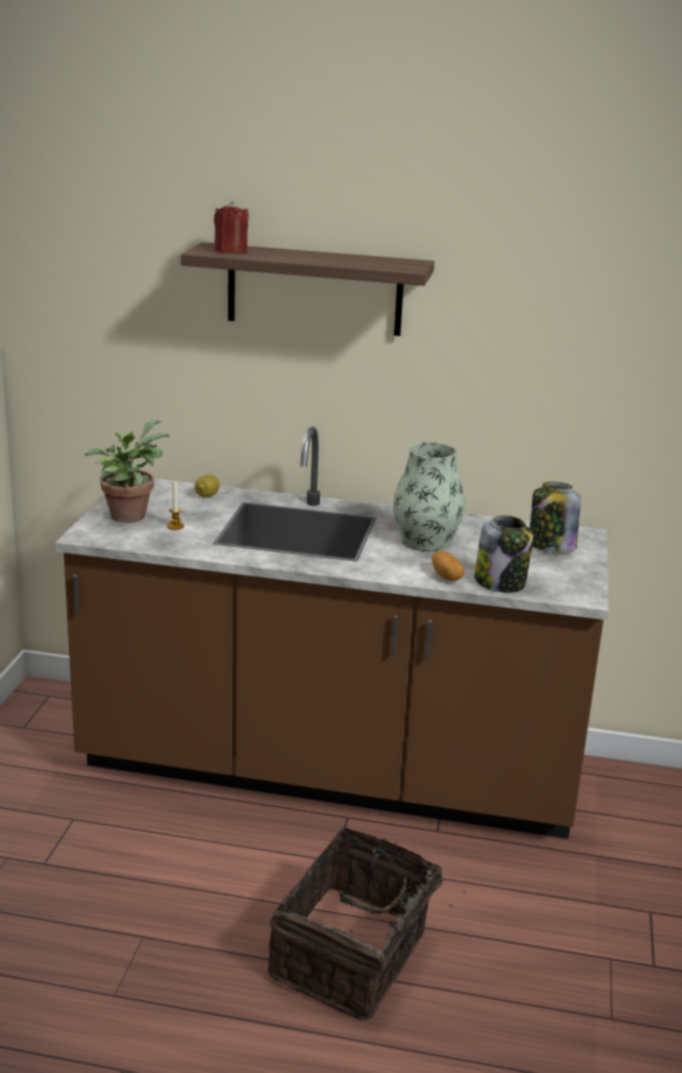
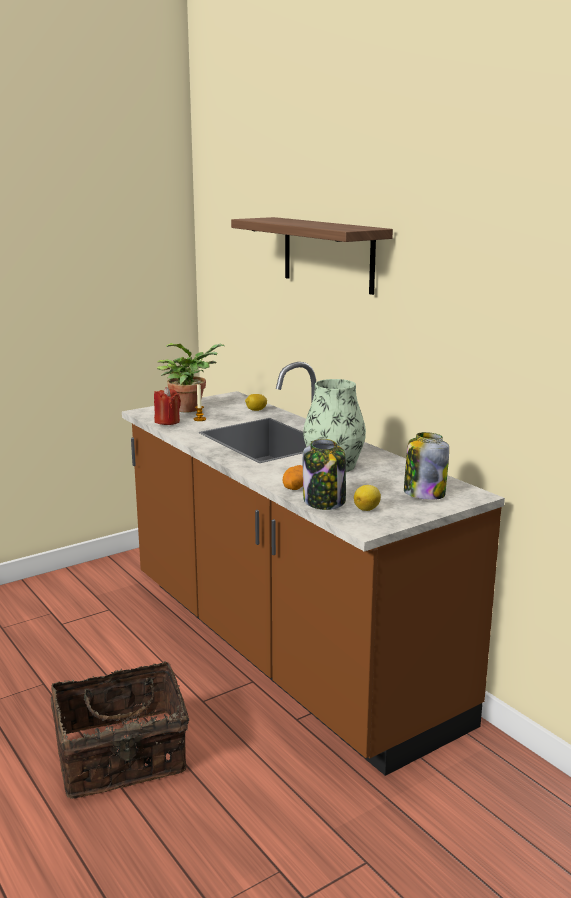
camera: 45 degrees right, 5 degrees down
(230, 251) = (268, 219): red candle -> red candle (167, 421)
(546, 578) = (367, 509): none -> lemon

